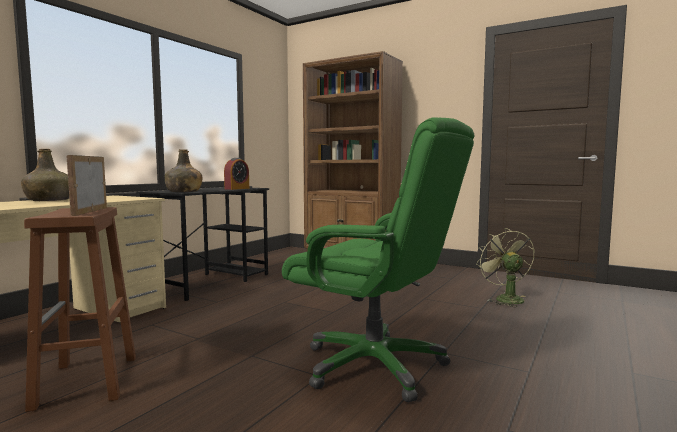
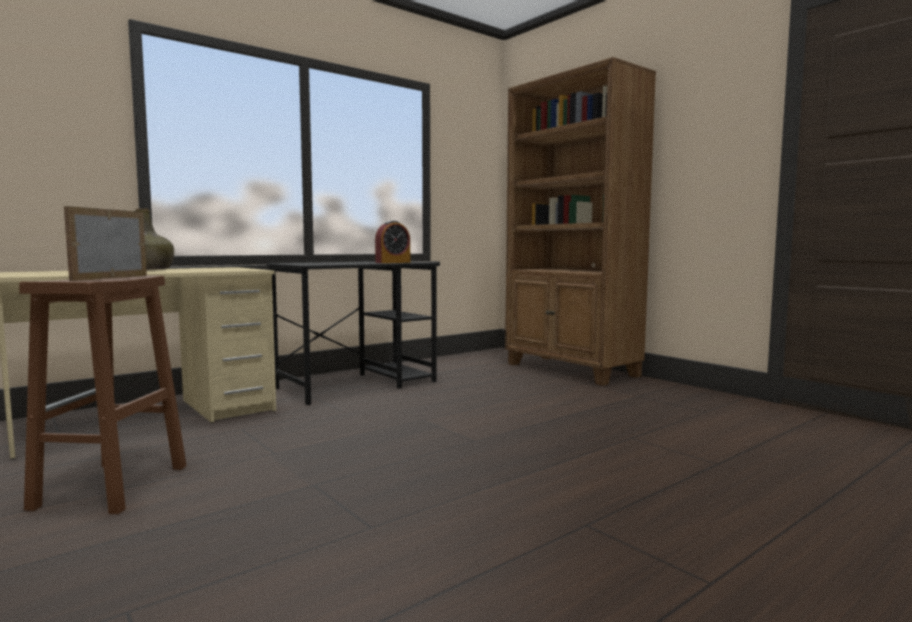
camera: 20 degrees right, 0 degrees up
(184, 191) = (314, 264): green bottle -> none
(375, 365) = (462, 527): green office chair -> none
(505, 298) = (774, 453): green fan -> none

